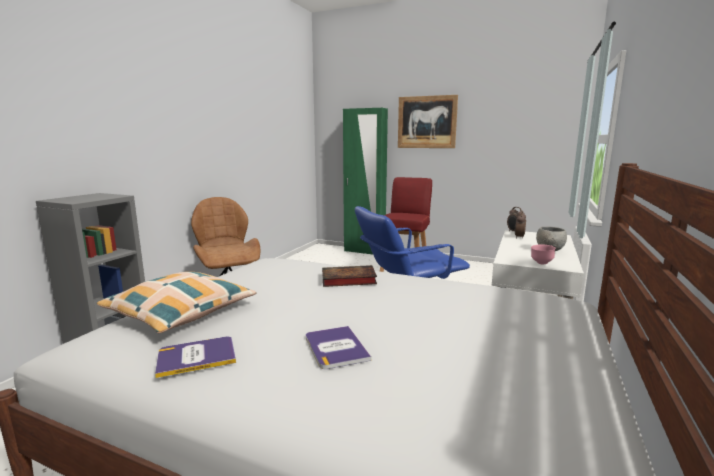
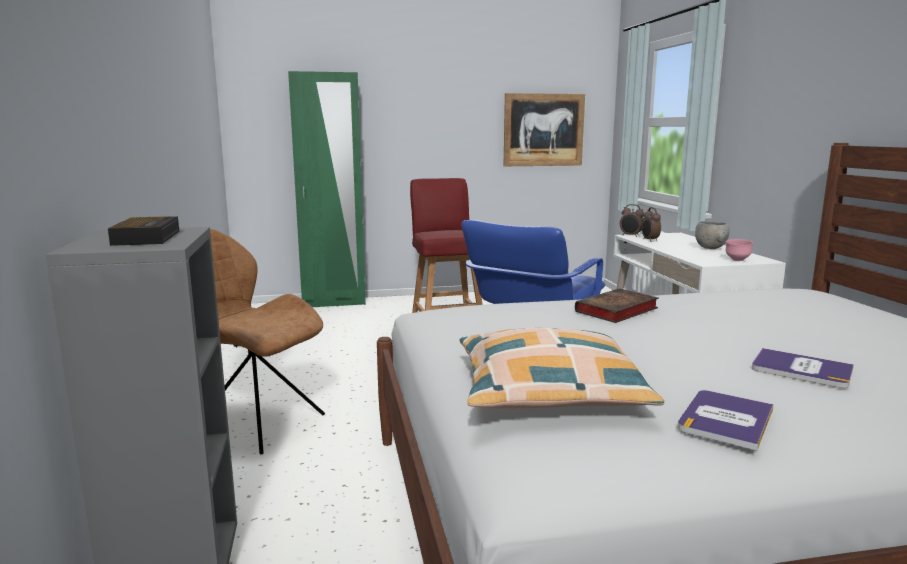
camera: 35 degrees left, 0 degrees up
(89, 198) = (147, 237): none -> alarm clock
(426, 122) = (418, 97): picture -> picture (543, 130)

